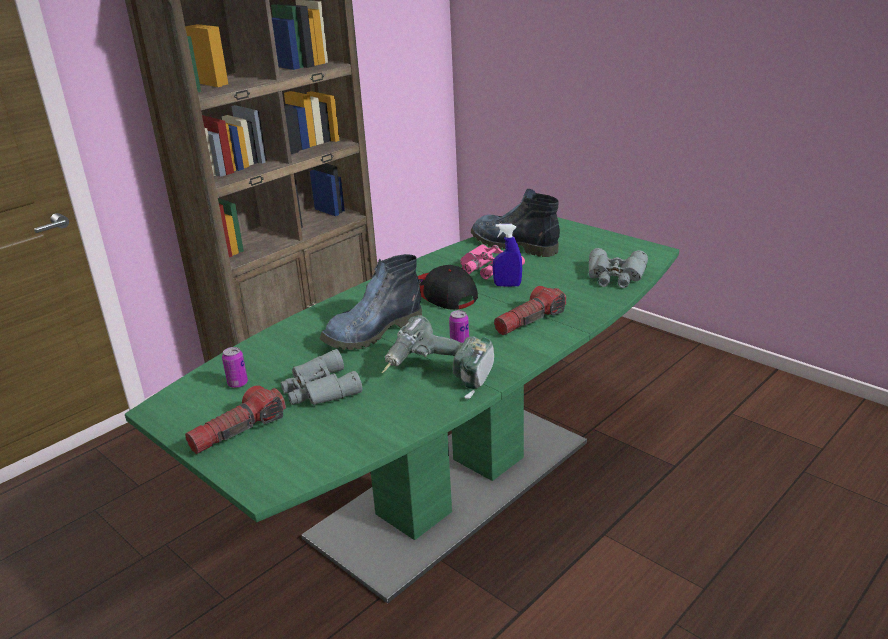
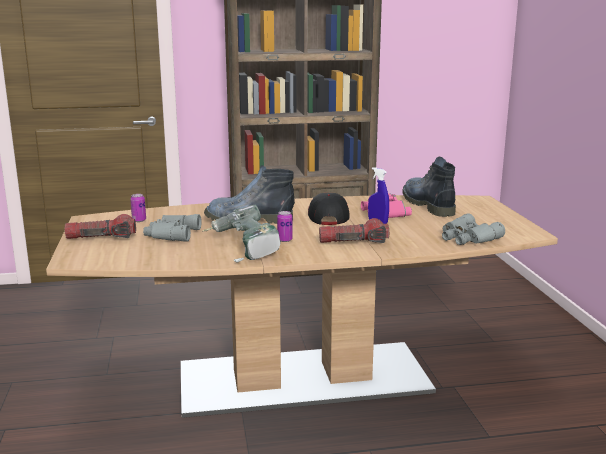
camera: 35 degrees right, 10 degrees down
(452, 488) = (302, 378): green dining table -> brown dining table

